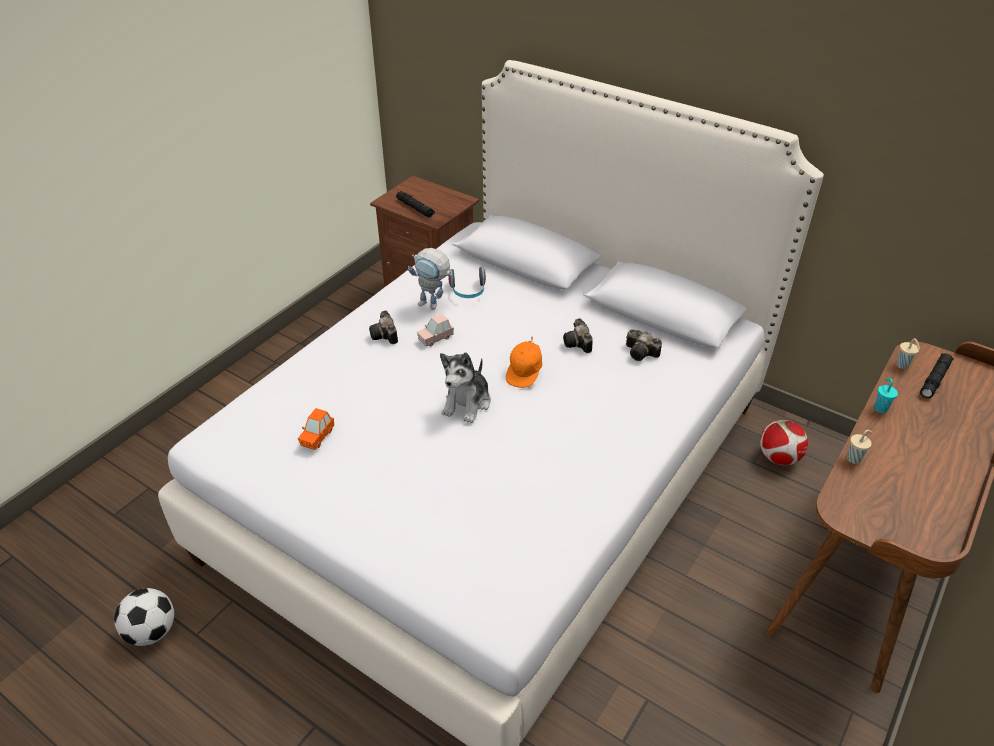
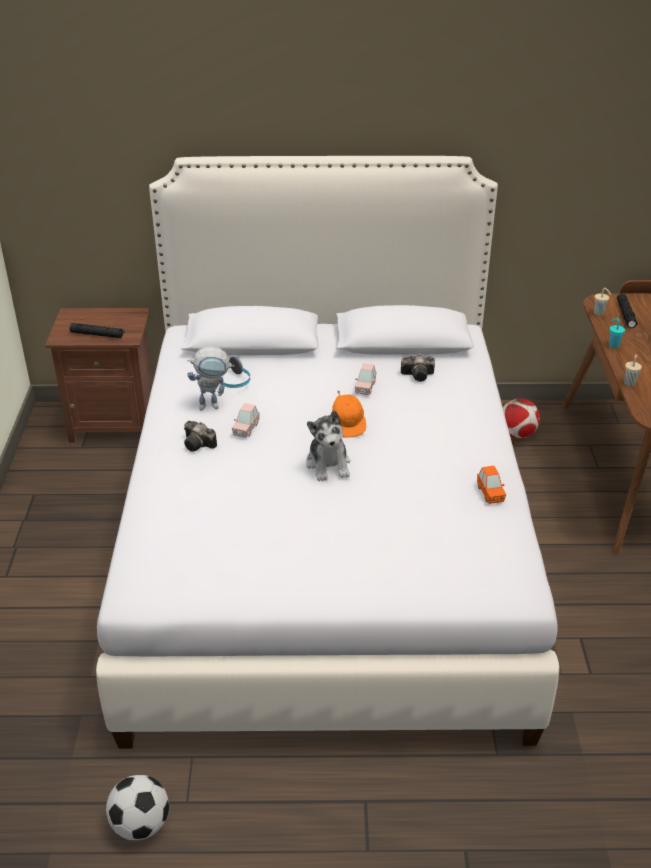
camera: 35 degrees left, 5 degrees down
(317, 437) = (235, 543): orange toy car -> orange toy car (490, 493)
(578, 344) = (365, 387): camera -> pink toy car

